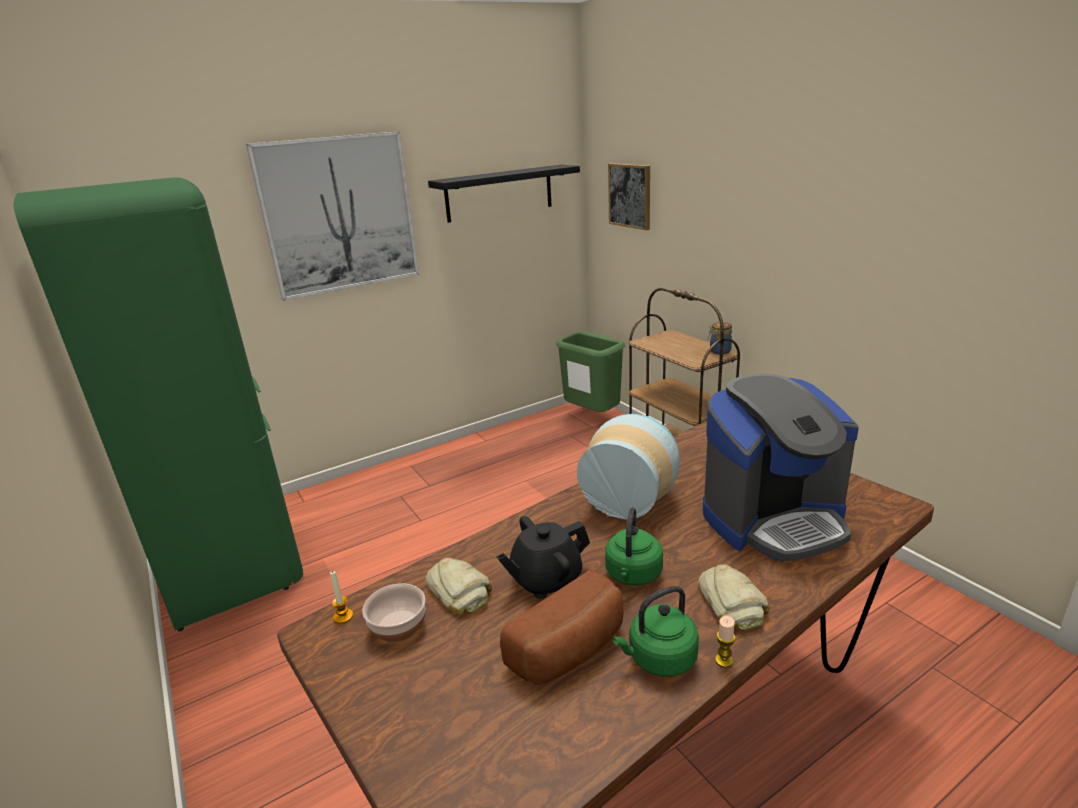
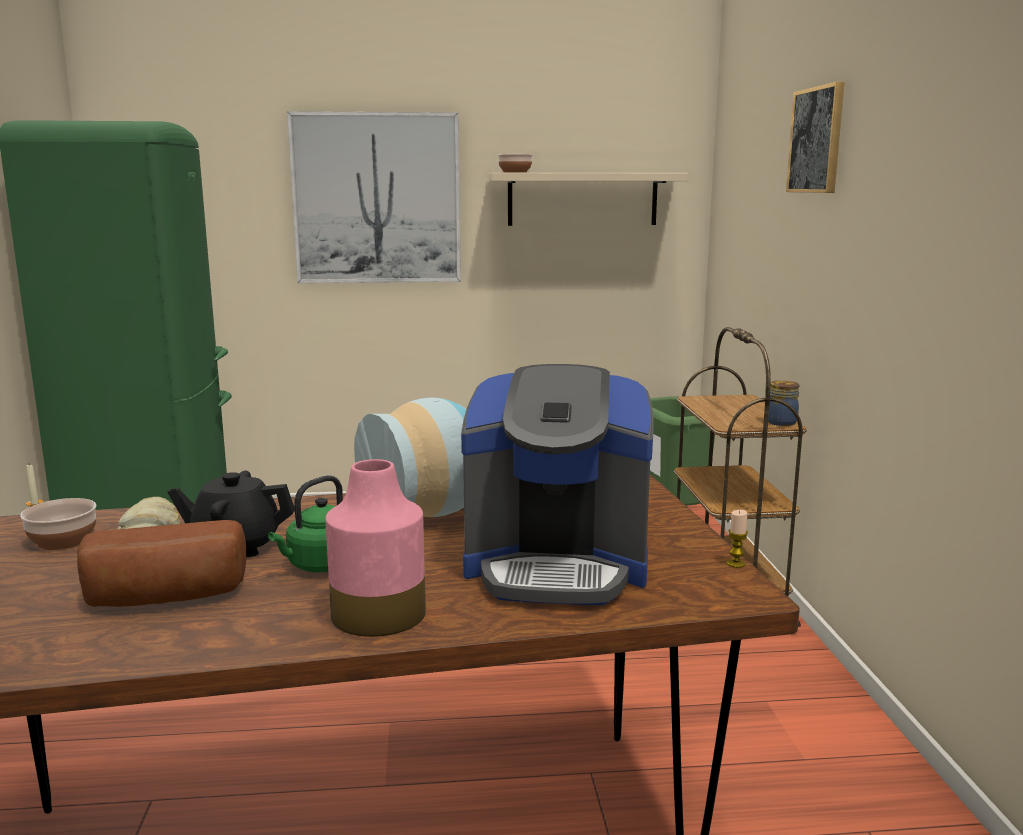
camera: 25 degrees right, 10 degrees down
(454, 179) = (515, 172): none -> bowl
(499, 193) = (582, 199): black shelf -> beige shelf
(630, 195) = (741, 213): picture -> picture (816, 140)
(659, 659) = (228, 628): green kettle -> none
(724, 660) = (285, 649): candle -> candle (735, 564)
(732, 602) = (379, 613): bread -> pink vase

